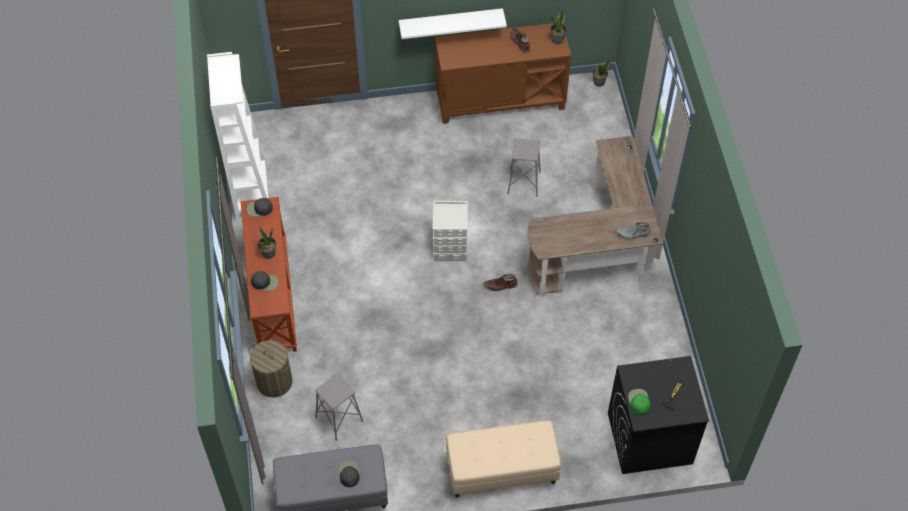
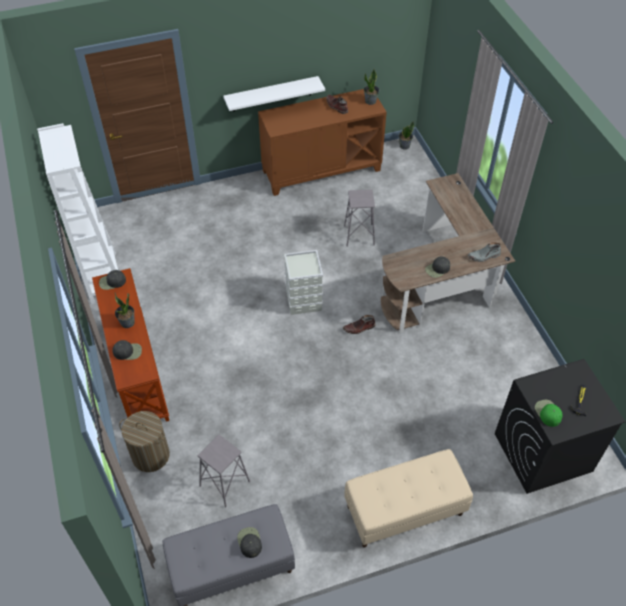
camera: 10 degrees left, 5 degrees down
(581, 241) = (437, 269): none -> black cap

